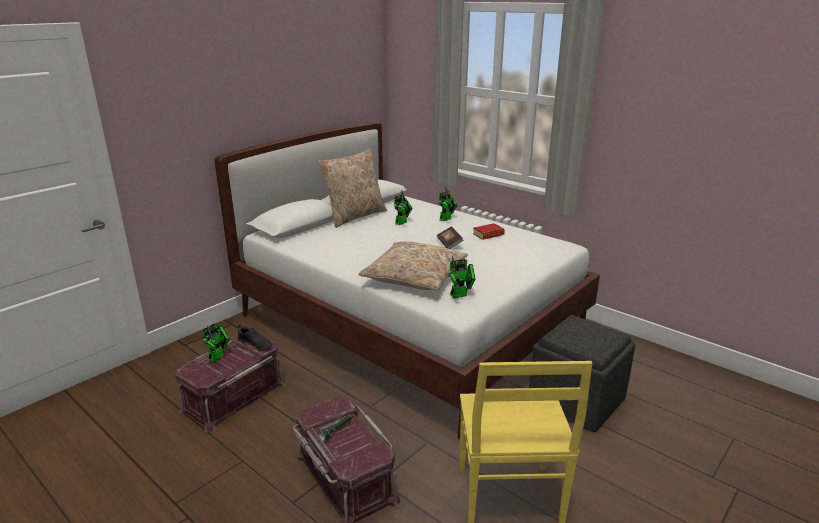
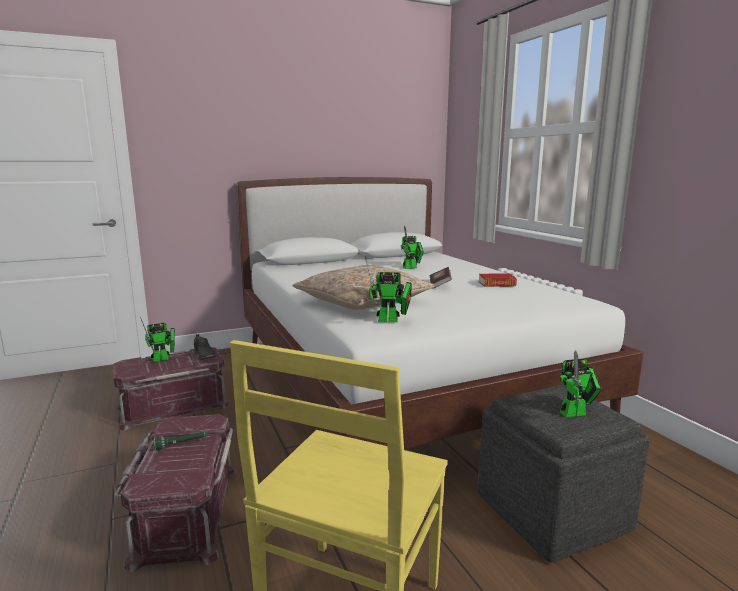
camera: 25 degrees right, 10 degrees down
(354, 216) = (370, 260): beige pillow -> none
(447, 219) = (463, 269): toy robot -> toy robot (576, 413)

